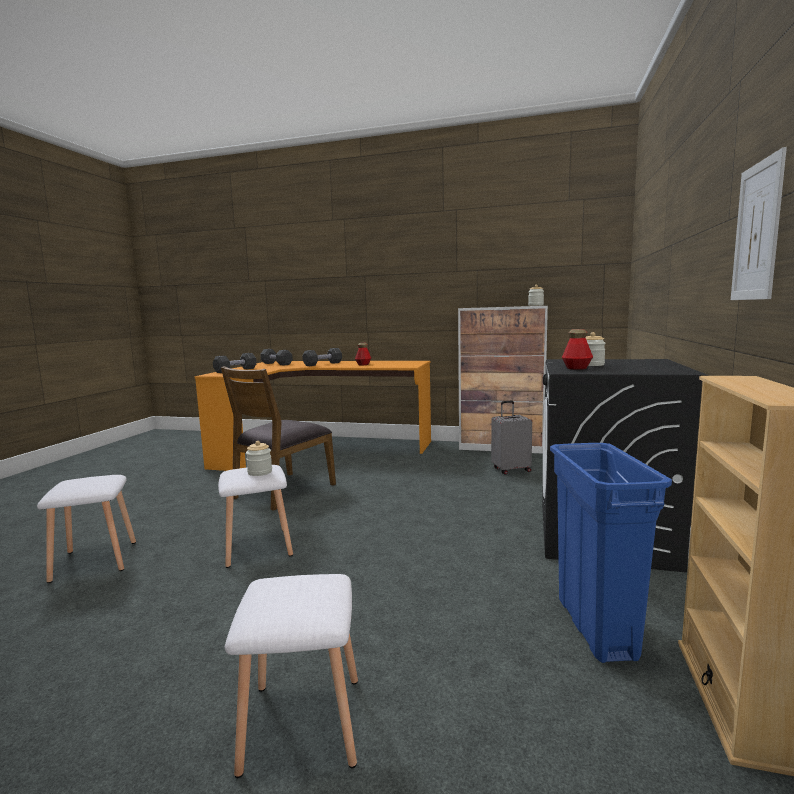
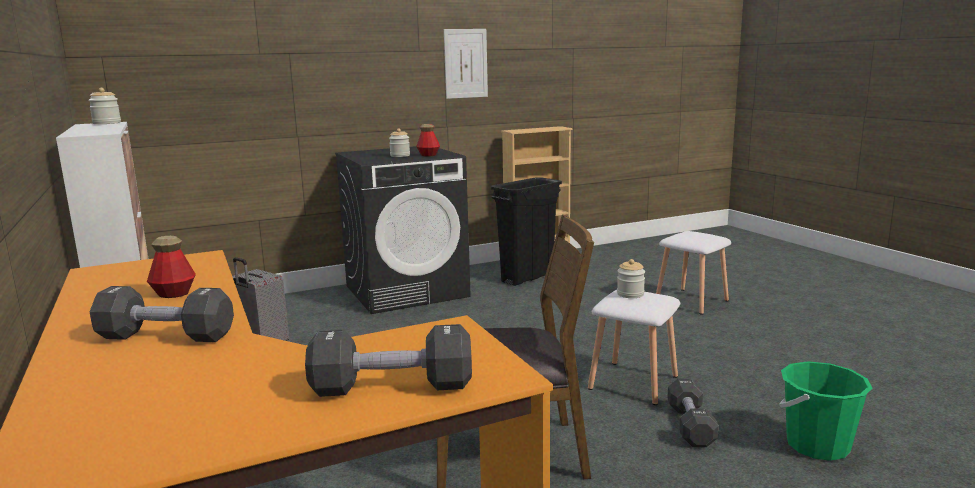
camera: 130 degrees left, 5 degrees up
(94, 560) = (817, 445): white stool -> green bucket
(276, 364) = (162, 412): black dumbbell -> black dumbbell (690, 425)
(596, 628) = (527, 278): blue trash can -> black trash can

